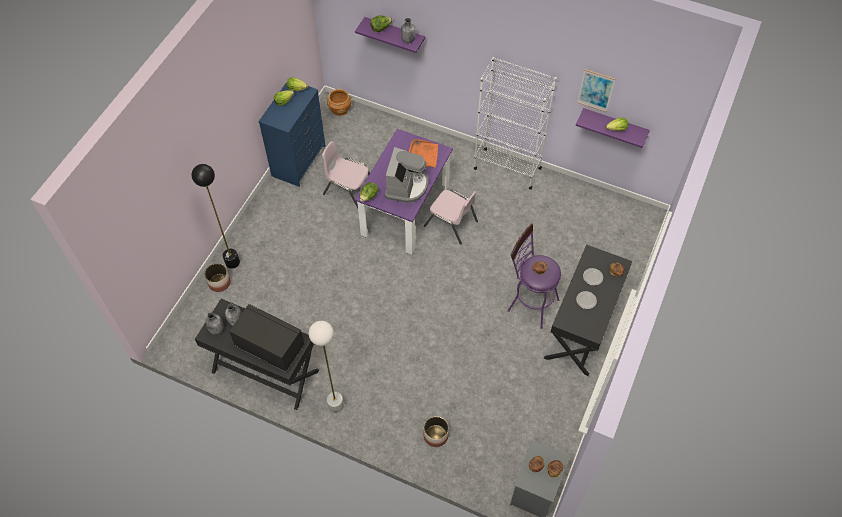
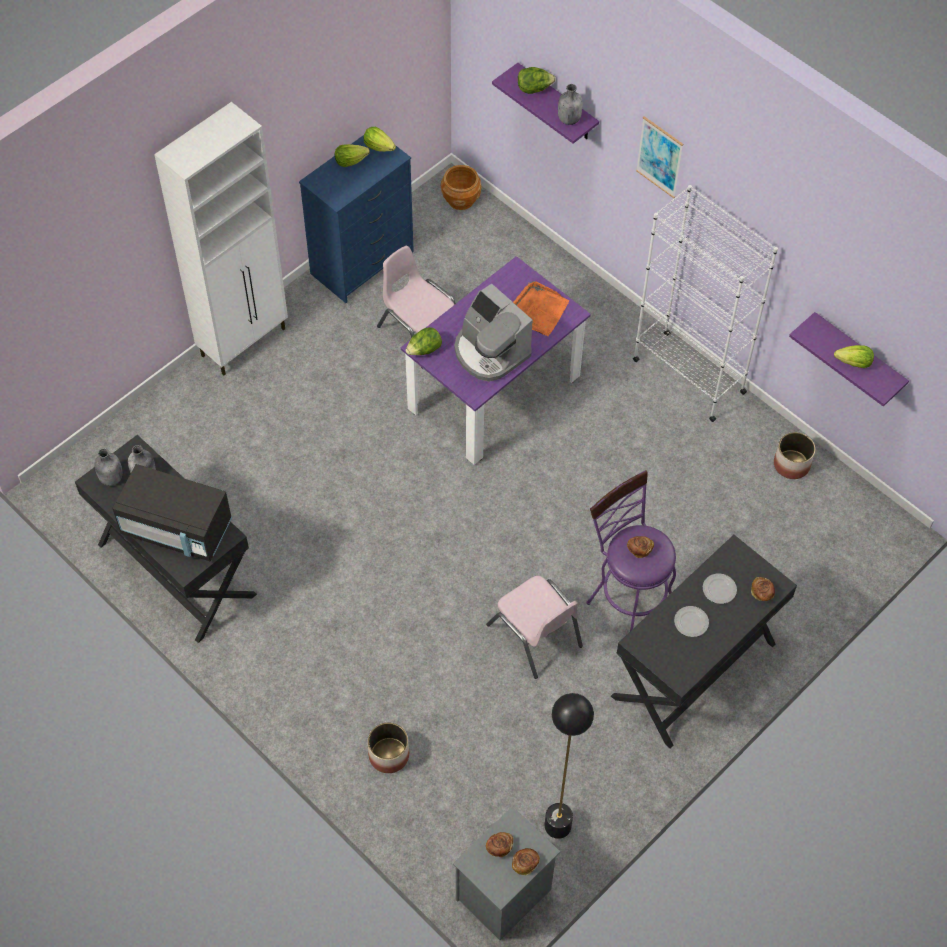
camera: 20 degrees right, 0 degrees up
(219, 283) = (164, 413): planter -> planter (791, 464)
(232, 262) = (196, 389): black floor lamp -> black floor lamp (557, 826)
(249, 226) = (244, 341): none -> white cabinet
(270, 346) = (177, 529): black microwave -> black microwave turned 150 degrees clockwise
(335, 405) = (258, 656): white floor lamp -> none
(406, 186) = (490, 352): coffee machine -> coffee machine turned 105 degrees clockwise
(451, 223) = (558, 436): pink chair -> pink chair (535, 635)
(595, 90) = (834, 288): picture -> picture (659, 157)

